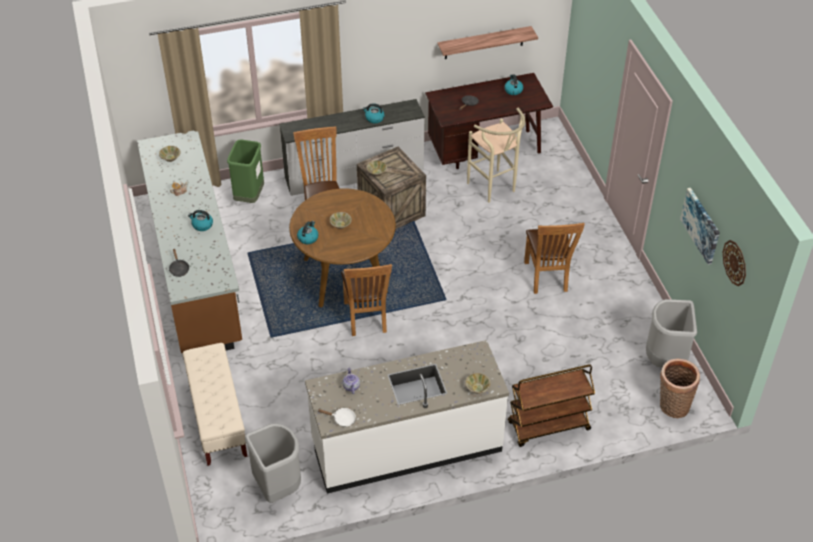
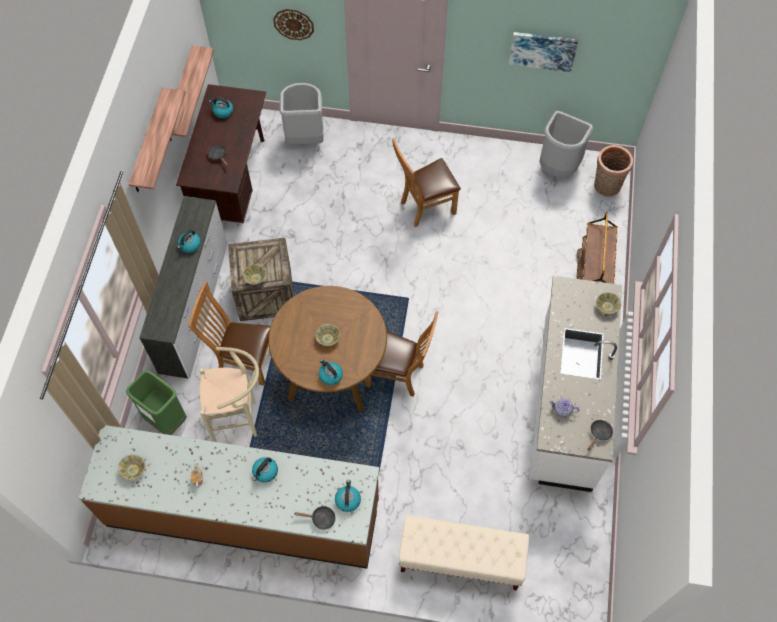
camera: 65 degrees left, 15 degrees up
(201, 278) = (347, 500): none -> kettle
(278, 487) = (567, 532): grey trash can -> grey trash can (305, 138)
(342, 419) = (599, 434): white frying pan -> black frying pan
(410, 29) = (148, 143): none -> shelf
(494, 189) = (289, 197): beige stool -> beige stool (240, 420)
(547, 278) = (424, 208): brown chair -> brown chair turned 135 degrees clockwise
(735, 262) = (611, 48): wall clock -> wall clock (293, 24)

